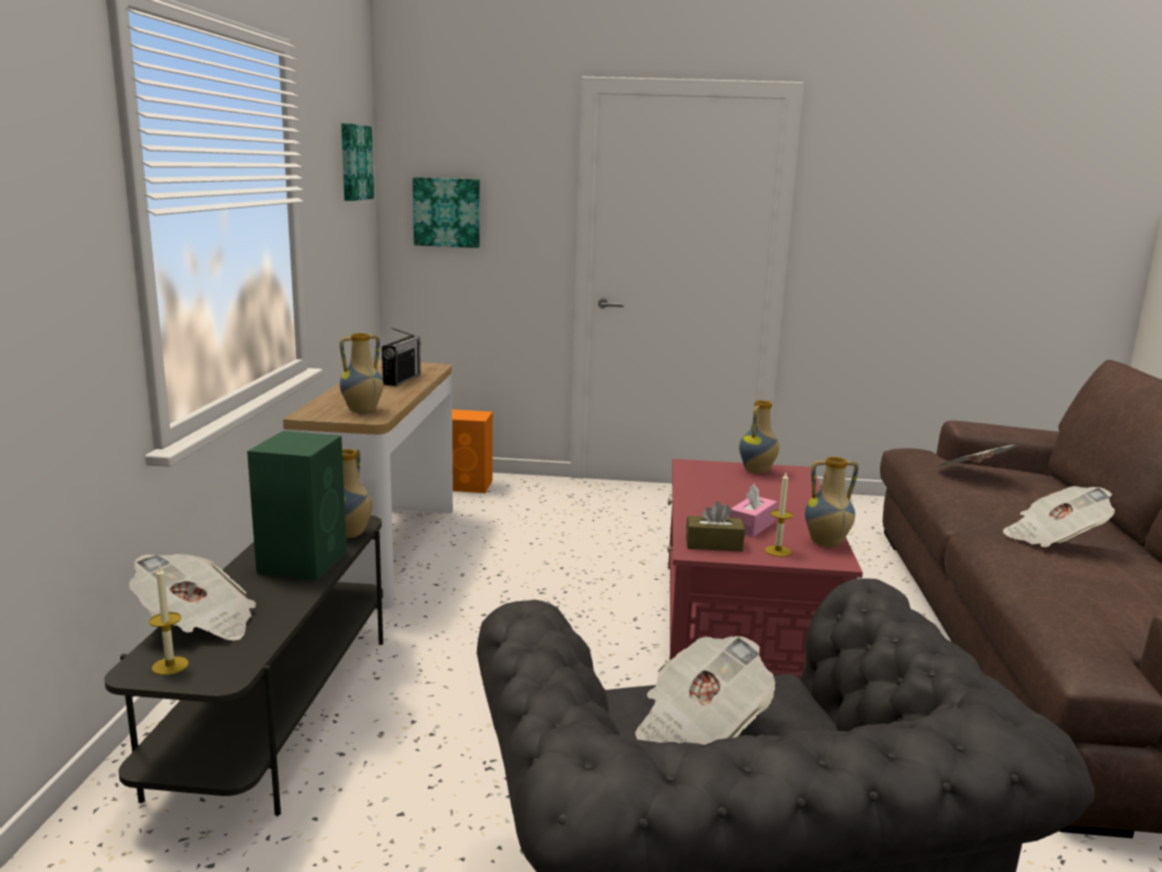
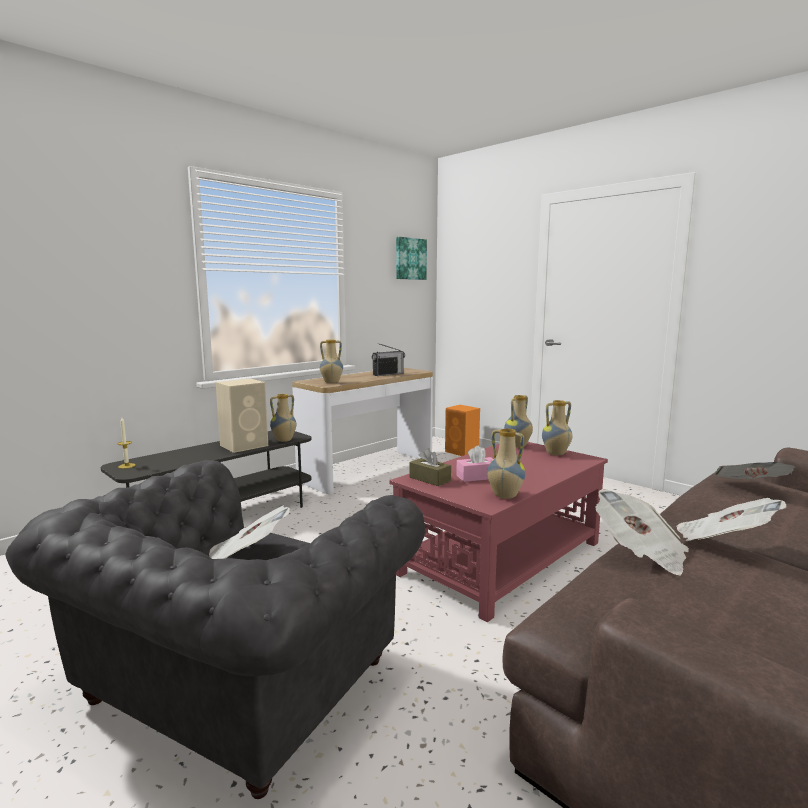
camera: 40 degrees right, 5 degrees down
(198, 624) = (164, 456): newspaper -> newspaper (640, 553)
(304, 561) = (245, 445): green speaker -> beige speaker
(447, 212) = (468, 286): picture -> none
(700, 469) = (518, 446): none -> vase
(778, 551) = (461, 491): candle -> none

